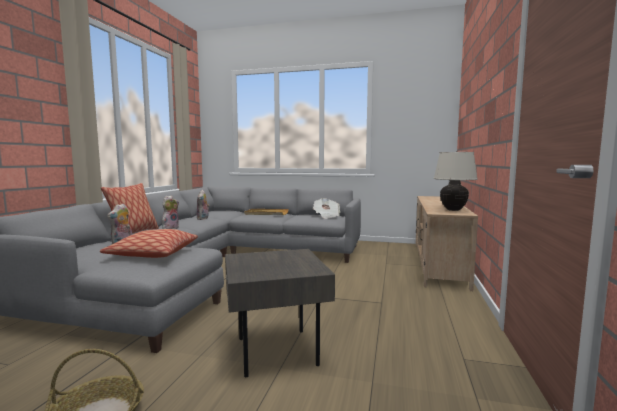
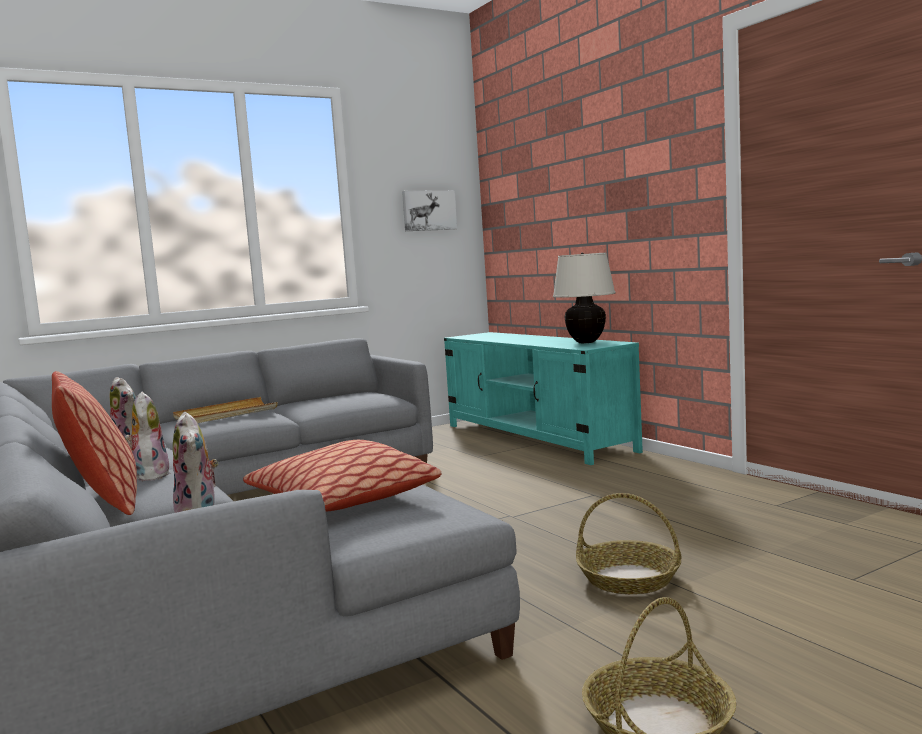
camera: 45 degrees left, 0 degrees up
(274, 350) = (628, 579): grey side table -> basket
(326, 216) = (355, 395): newspaper -> none
(420, 124) = (428, 210): none -> picture
(438, 263) = (536, 438): beige tv stand -> turquoise tv stand

